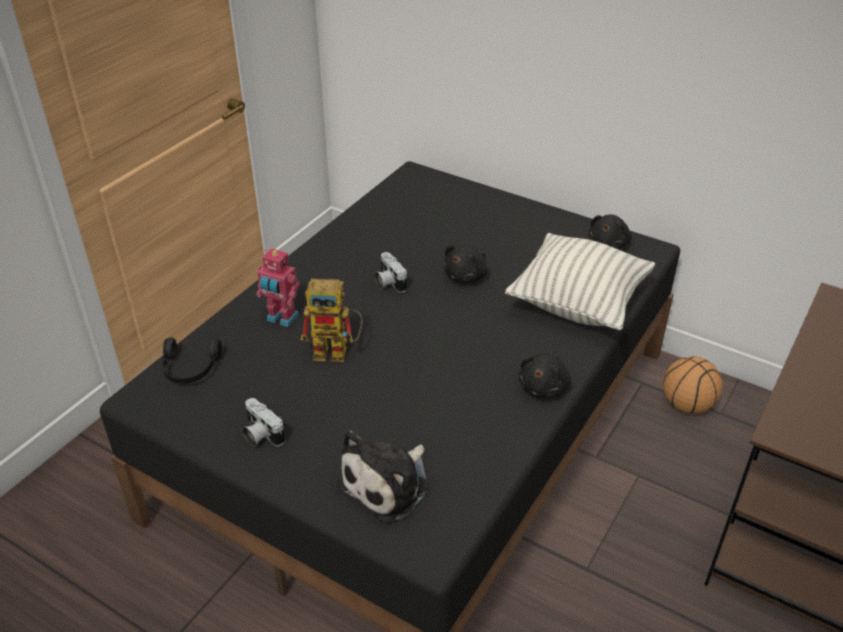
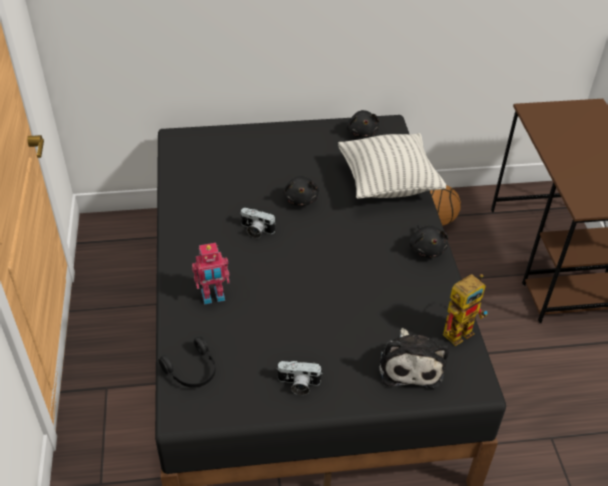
camera: 40 degrees left, 5 degrees up
(338, 351) = (280, 298): toy robot -> toy robot (461, 329)

